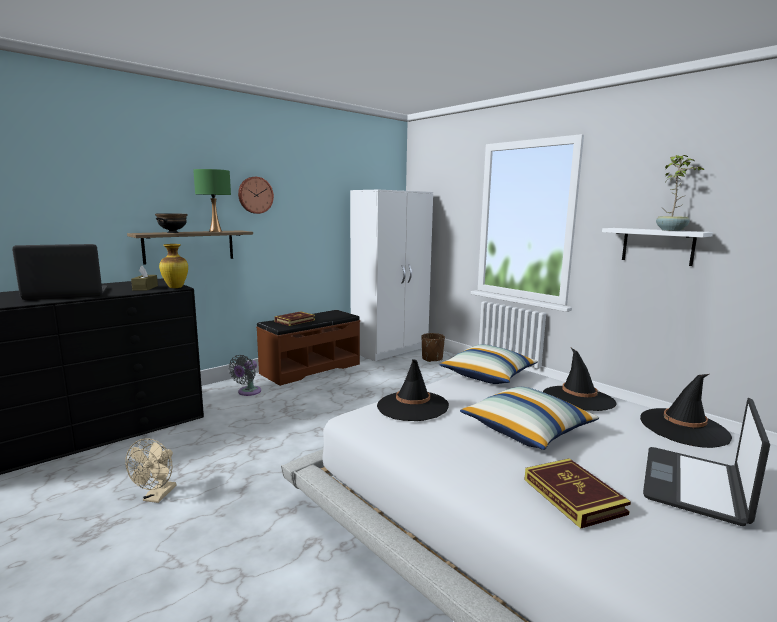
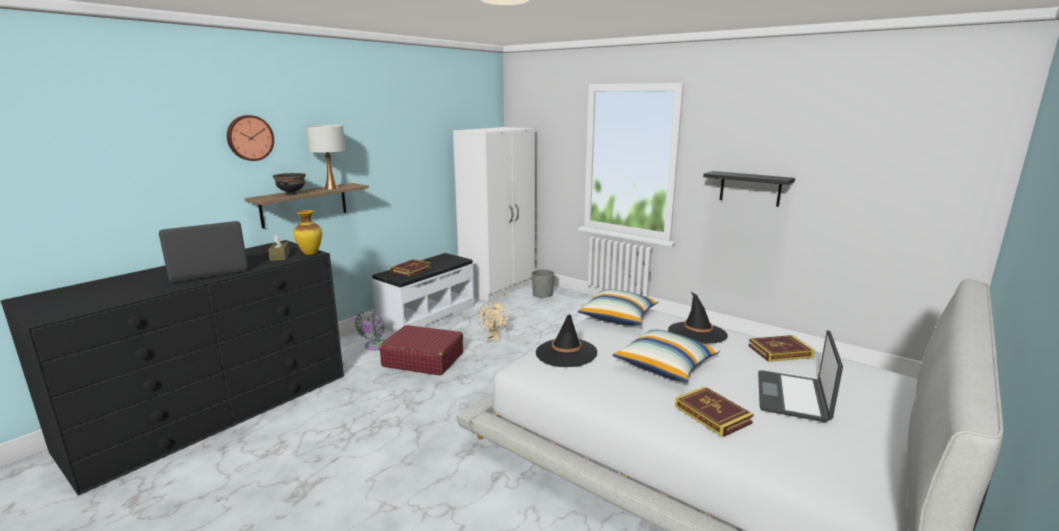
camera: 10 degrees left, 5 degrees up
(157, 497) = (341, 455): beige fan -> beige fan (494, 337)
(215, 231) = (331, 188): green table lamp -> white table lamp
(255, 195) = (363, 145): wall clock -> wall clock (249, 138)
(287, 409) = (423, 360): none -> red suitcase
(310, 368) = (426, 315): brown bench -> white bench
(432, 359) = (542, 295): brown planter -> grey planter
(657, 246) = (750, 188): white shelf -> black shelf
(671, 230) = (762, 176): potted plant -> none
(683, 428) = (780, 351): black hat -> book

